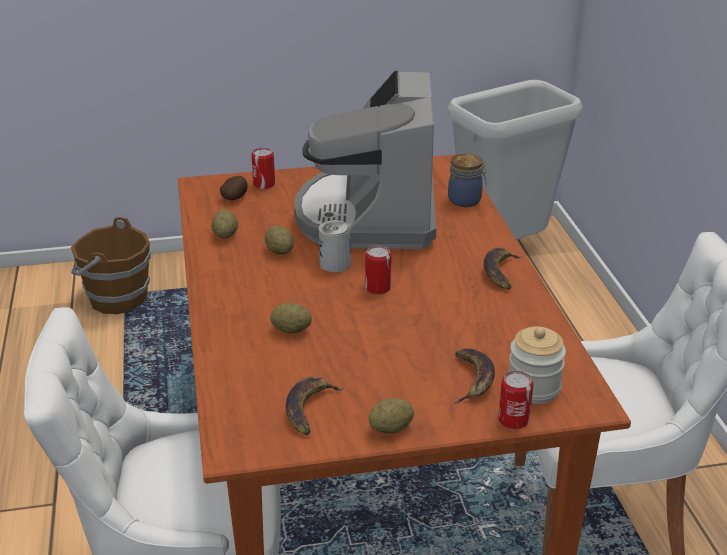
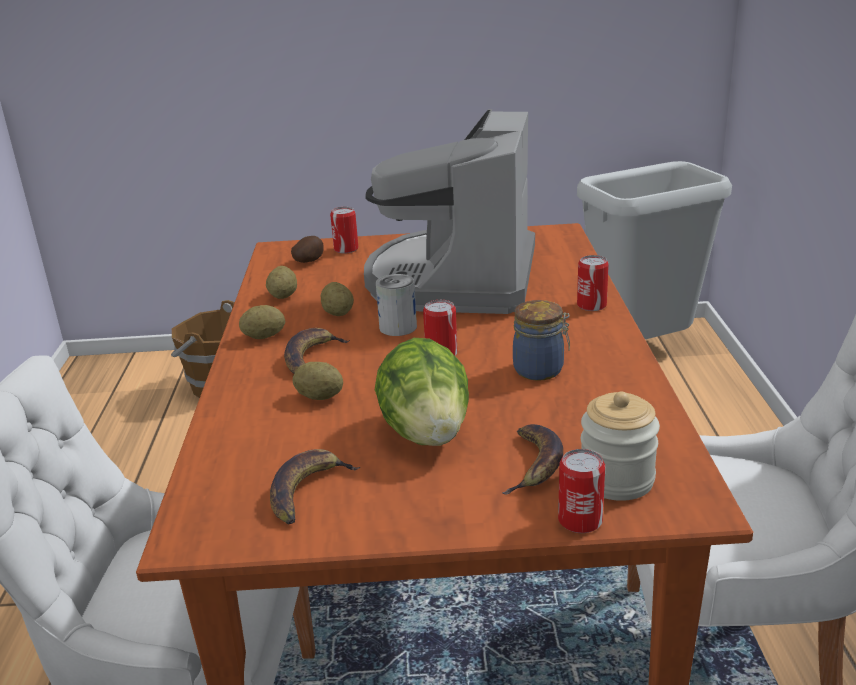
camera: 10 degrees right, 5 degrees down
(385, 357) = (426, 432): none -> lettuce
(391, 428) = (406, 523): potato -> potato (264, 337)
(466, 200) = (573, 266): jar -> jar (540, 370)
(488, 239) = (591, 305): none -> can
(500, 272) = (599, 341): banana -> banana (311, 357)

